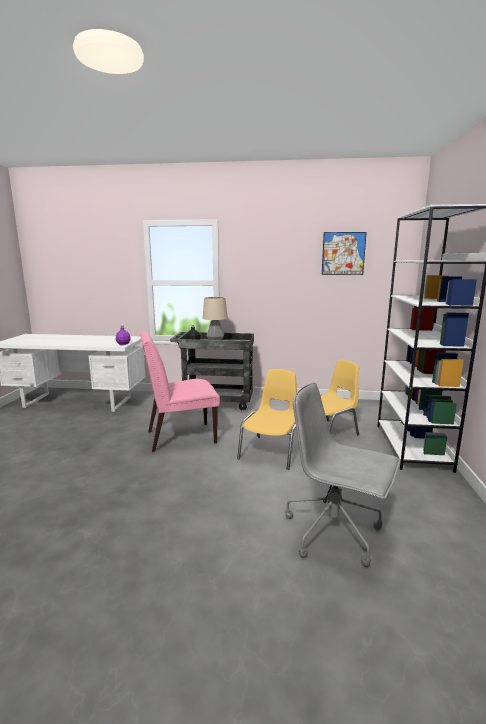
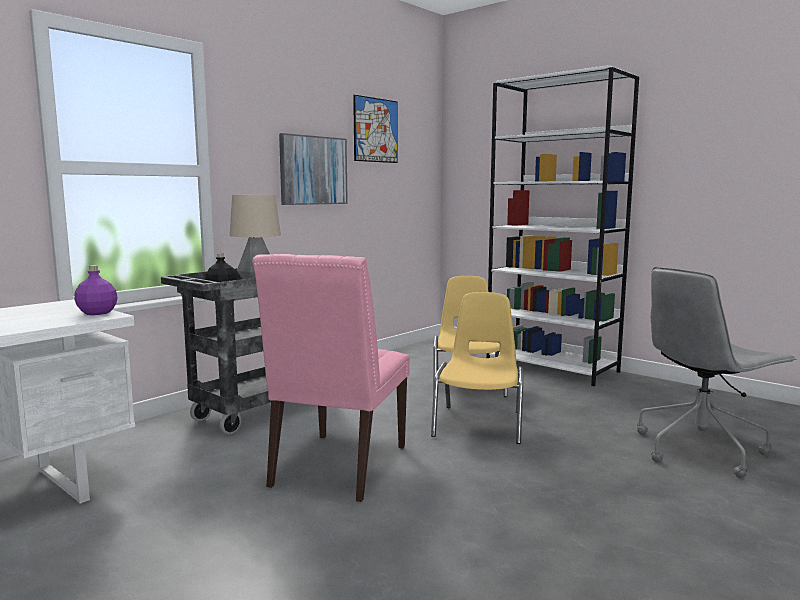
camera: 55 degrees left, 5 degrees down
(272, 451) = (480, 423): yellow chair -> yellow chair turned 45 degrees clockwise
(287, 281) = (313, 170): none -> picture

